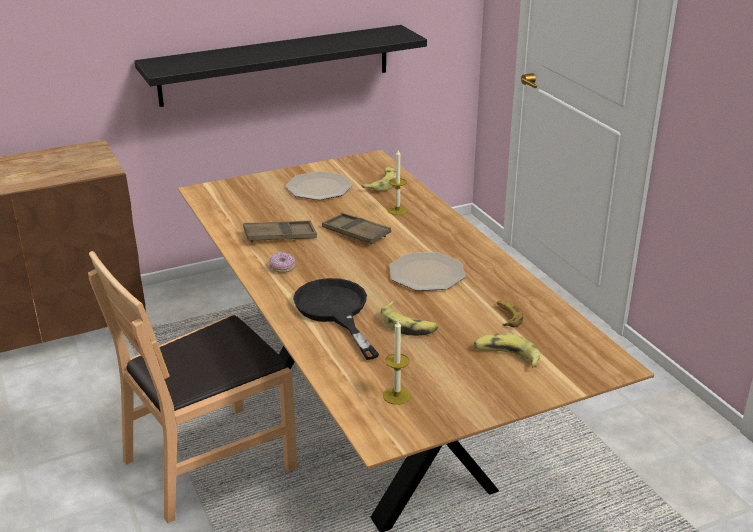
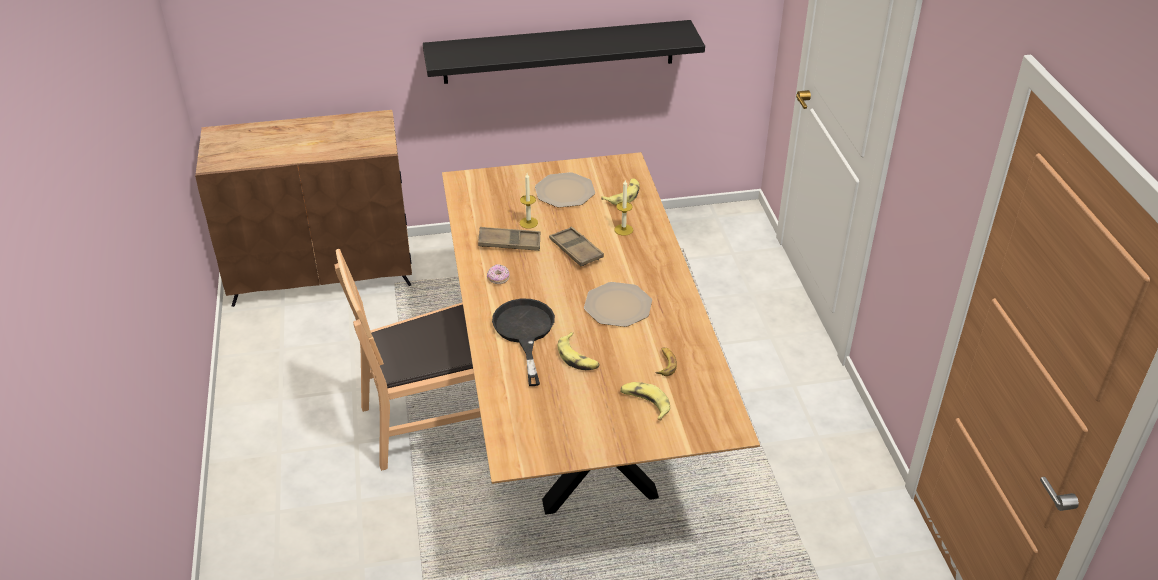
camera: 15 degrees right, 10 degrees up
(396, 395) = (539, 424): candle -> candle (528, 223)

